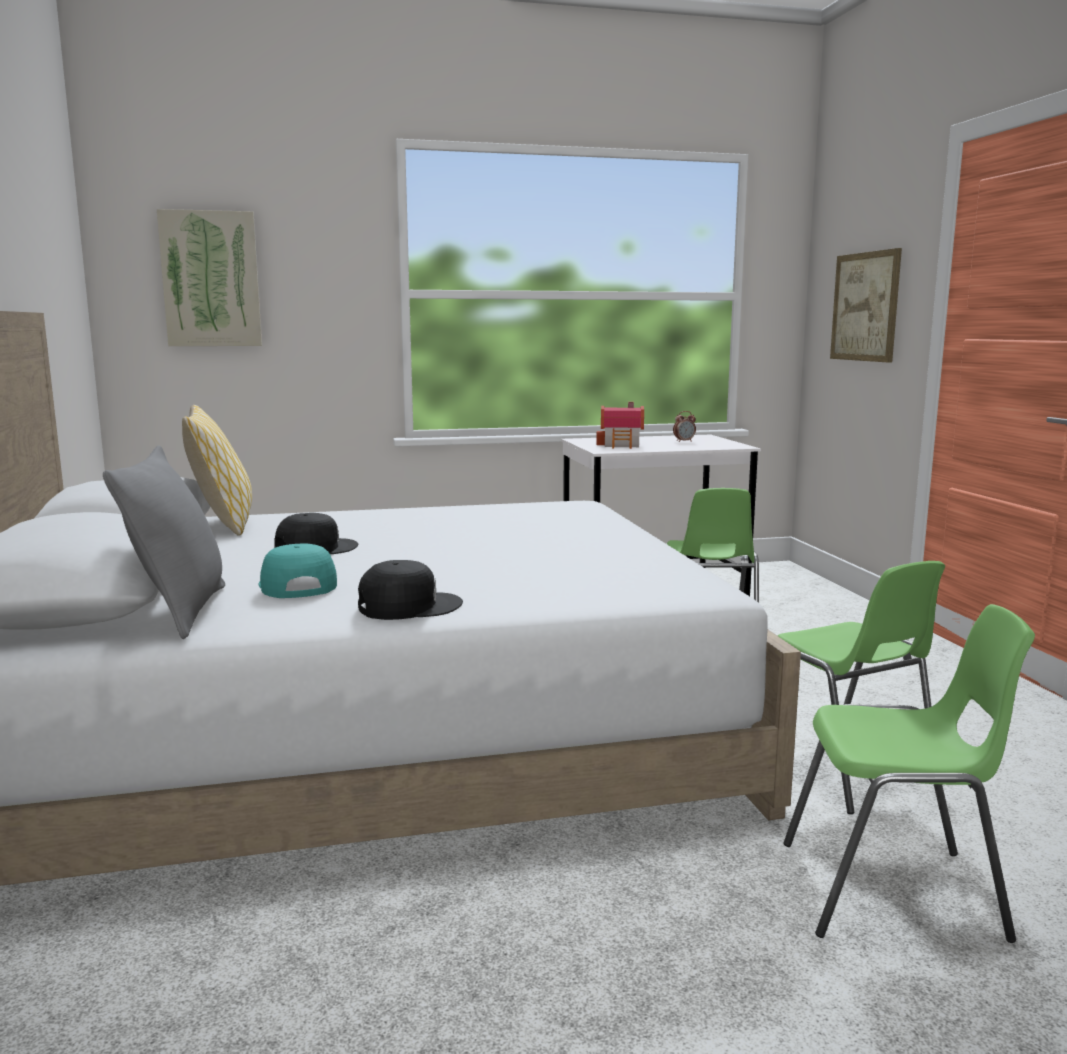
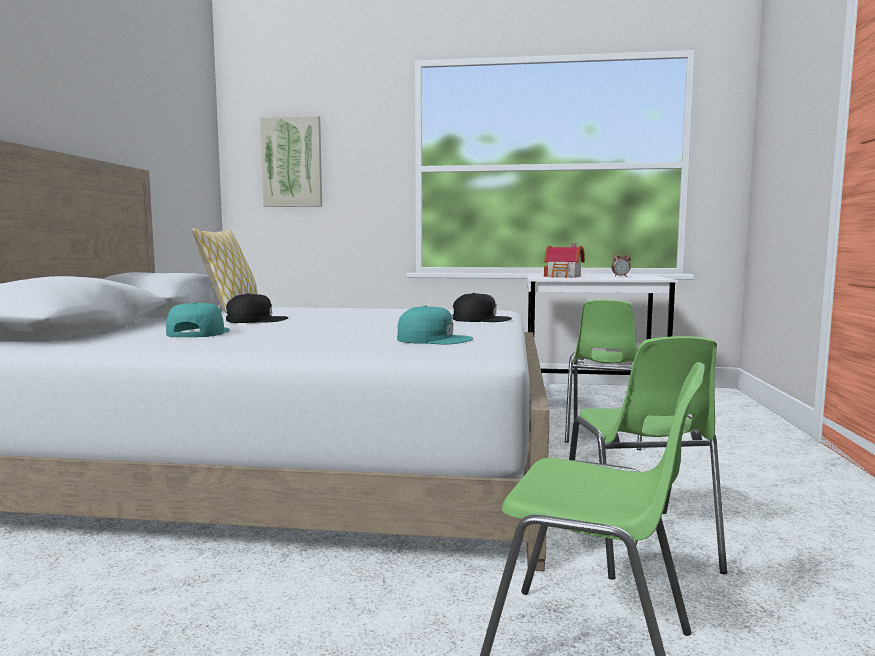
camera: 20 degrees right, 5 degrees down
(181, 612) = (98, 338): grey pillow -> none
(408, 606) = (239, 345): black cap -> black cap (480, 319)
(615, 571) = (433, 339): none -> turquoise cap
(865, 307) = (788, 162): picture -> none

